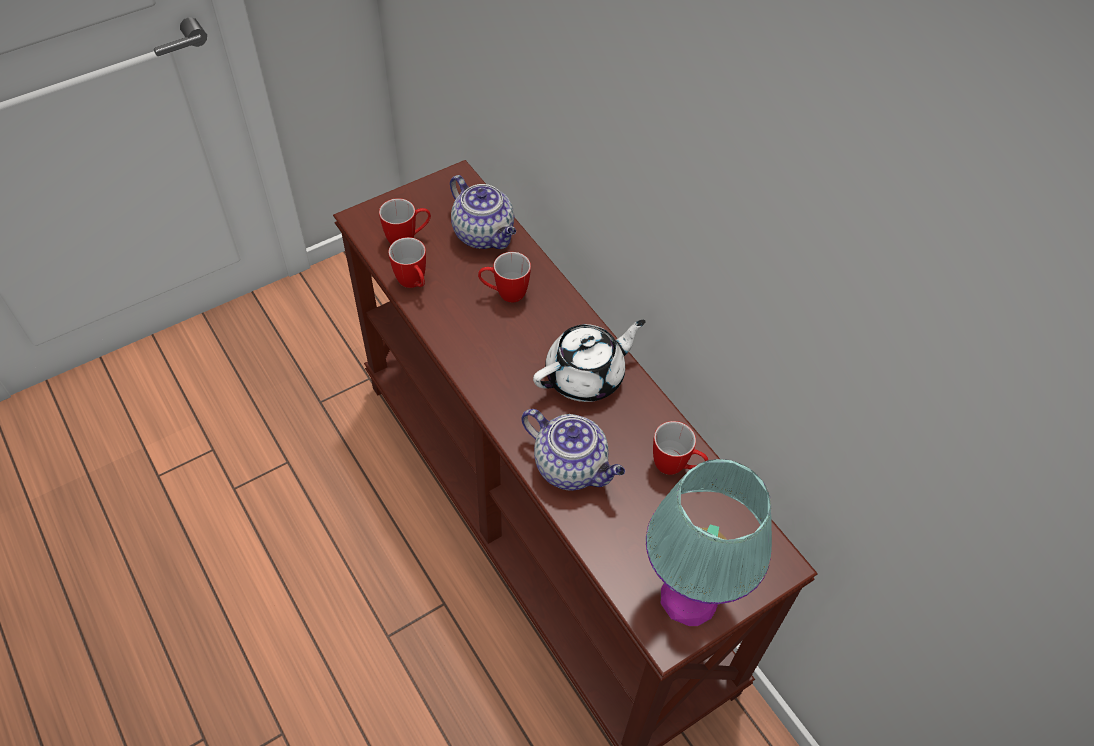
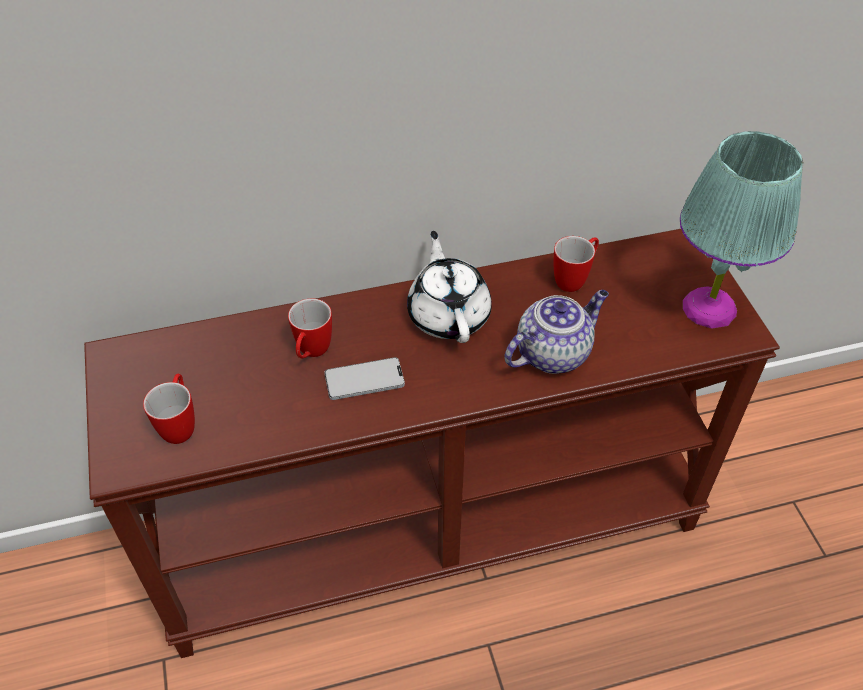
camera: 70 degrees left, 5 degrees down
(414, 284) = (255, 433): mug -> none
(485, 235) = (216, 350): teapot -> none
(489, 336) = (364, 380): none -> phone

